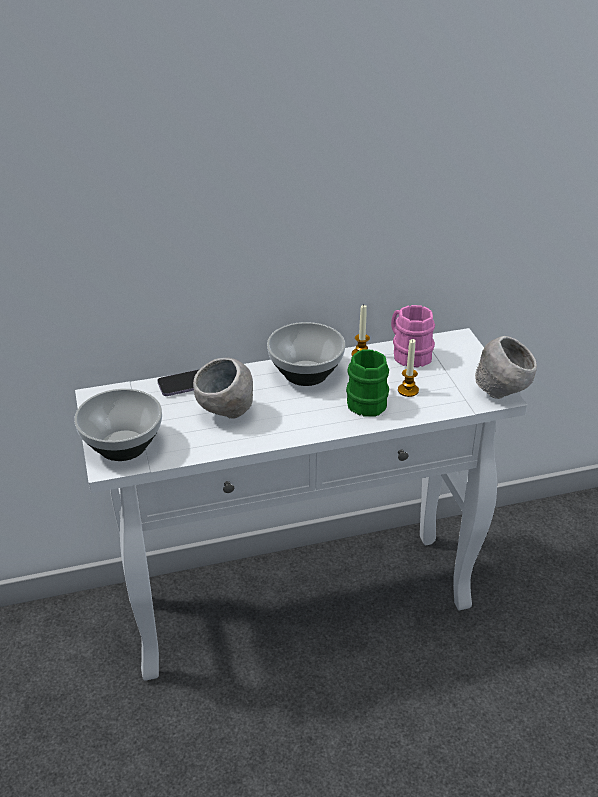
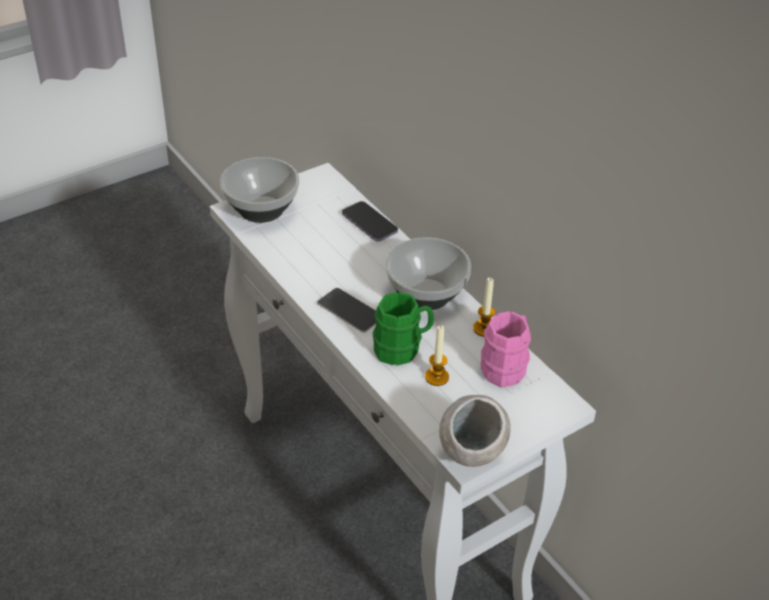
camera: 70 degrees right, 5 degrees up
(226, 414) = (334, 257): grey bowl -> none
(305, 419) = (350, 310): none -> phone

